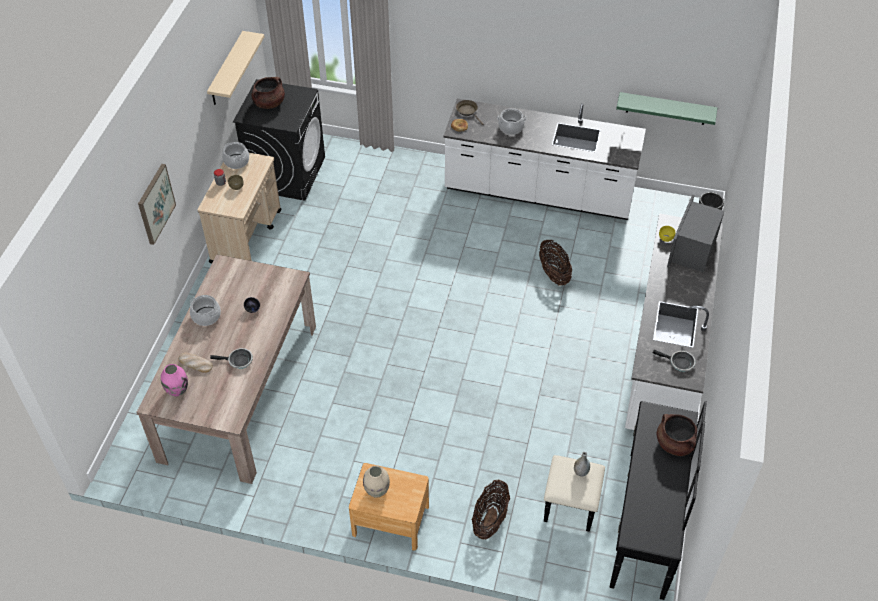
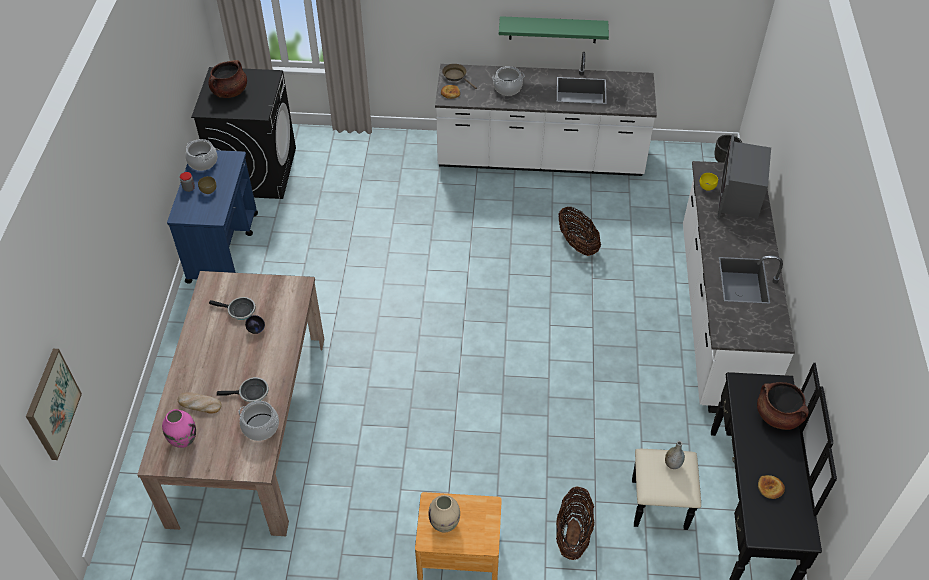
camera: 10 degrees left, 0 degrees up
(155, 204) = (121, 219): picture -> picture (52, 404)
(206, 316) = (202, 345): cooking pot -> cooking pot (260, 427)
(226, 69) = (178, 56): beige shelf -> none
(246, 236) = (223, 247): beige cart -> blue cart
(651, 502) = (770, 488): none -> bread
(666, 108) = (675, 47): green shelf -> green shelf (553, 29)
(679, 363) = (760, 323): frying pan -> frying pan (239, 311)

